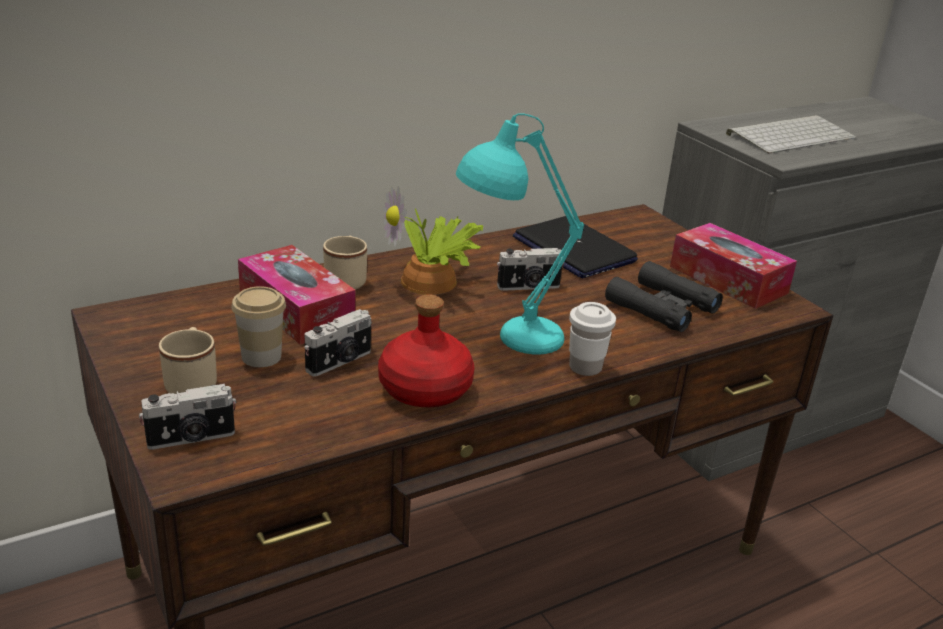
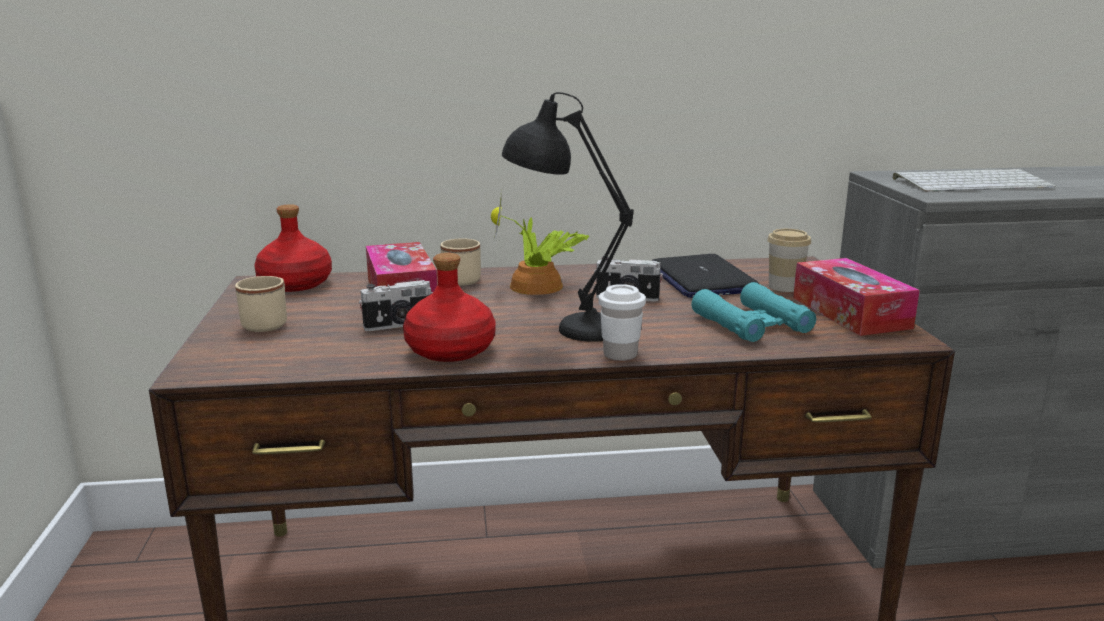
camera: 25 degrees right, 10 degrees down
(162, 314) = (295, 284): none -> red bottle
(191, 439) = (227, 354): camera -> none
(261, 356) = (339, 315): cup -> cup (784, 287)
(504, 338) = (563, 327): turquoise table lamp -> black table lamp
(662, 307) = (751, 324): black binoculars -> turquoise binoculars

